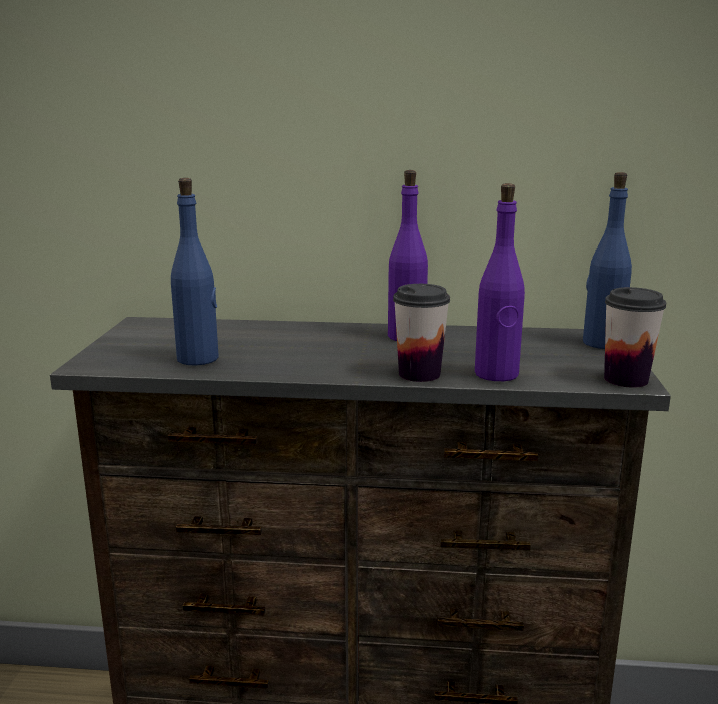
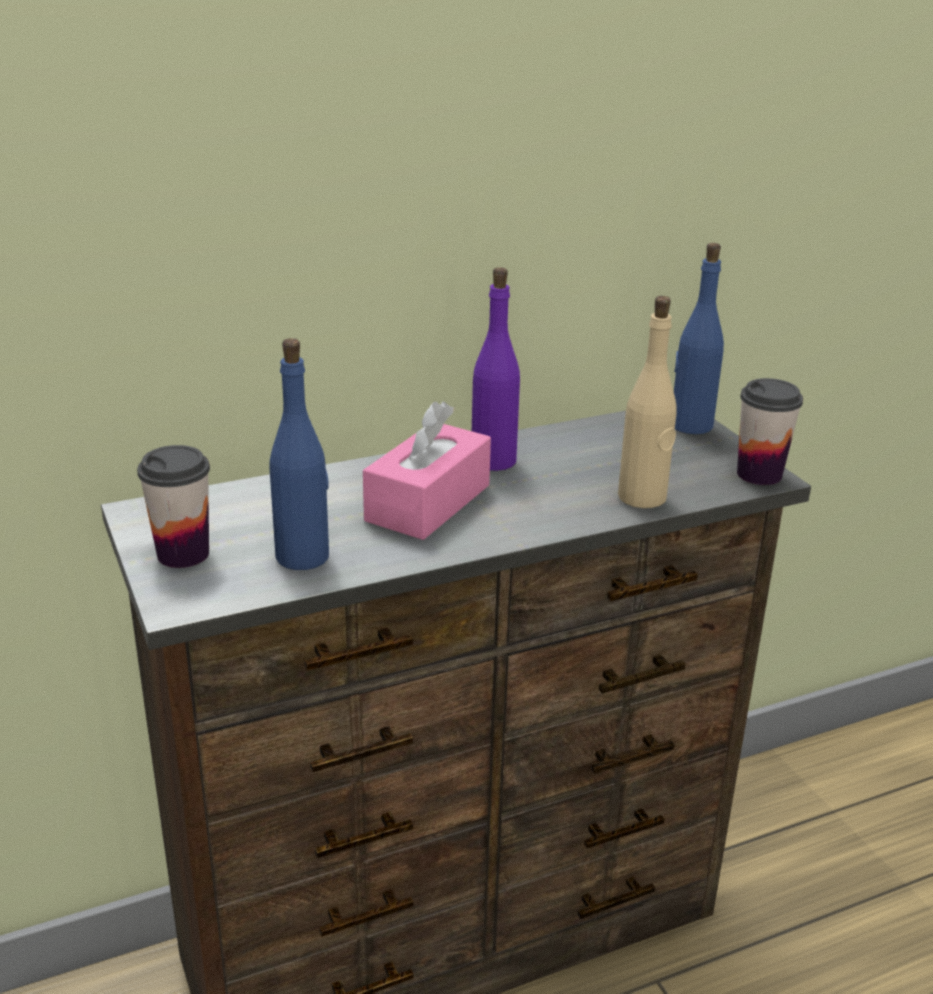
camera: 30 degrees left, 10 degrees up
(324, 349) = (428, 503): none -> pink tissue box
(419, 374) = (570, 517): cup -> cup (183, 554)
(496, 374) = (642, 497): purple bottle -> beige bottle

